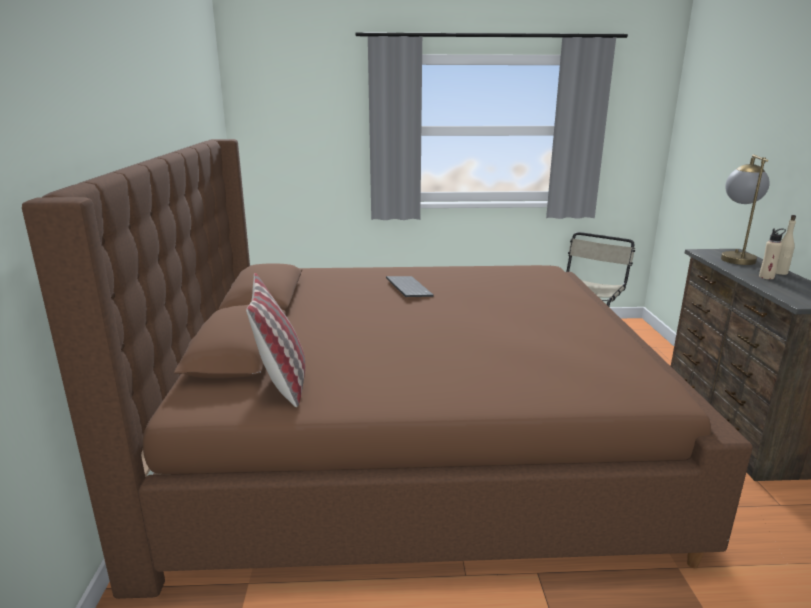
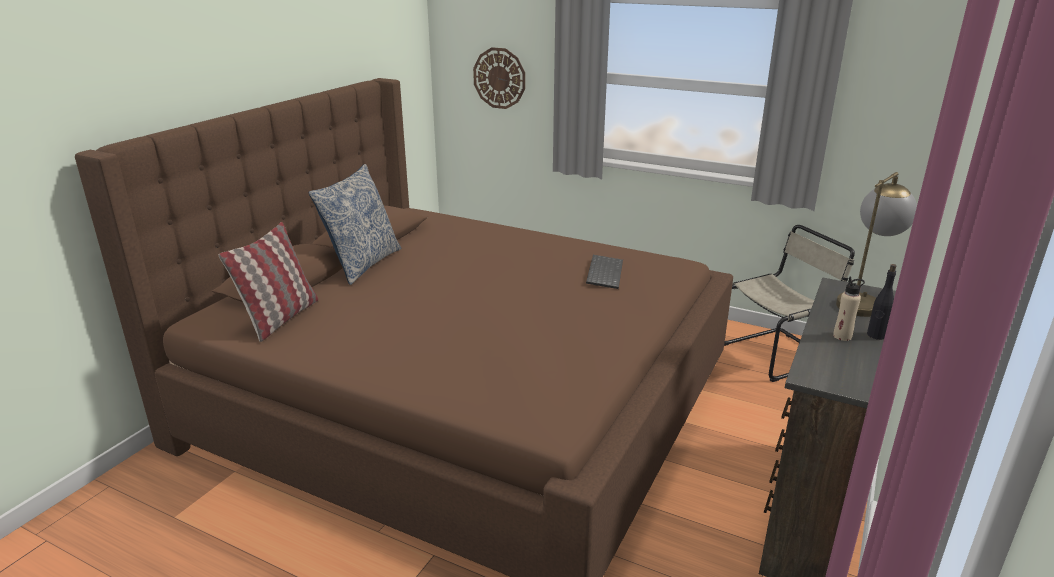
camera: 30 degrees right, 5 degrees up
(290, 318) = (362, 264): none -> pillow
(306, 140) = (499, 78): none -> wall clock
(407, 288) = (500, 256): keyboard -> keyboard (603, 273)
(780, 272) = (876, 335): beige bottle -> black bottle

